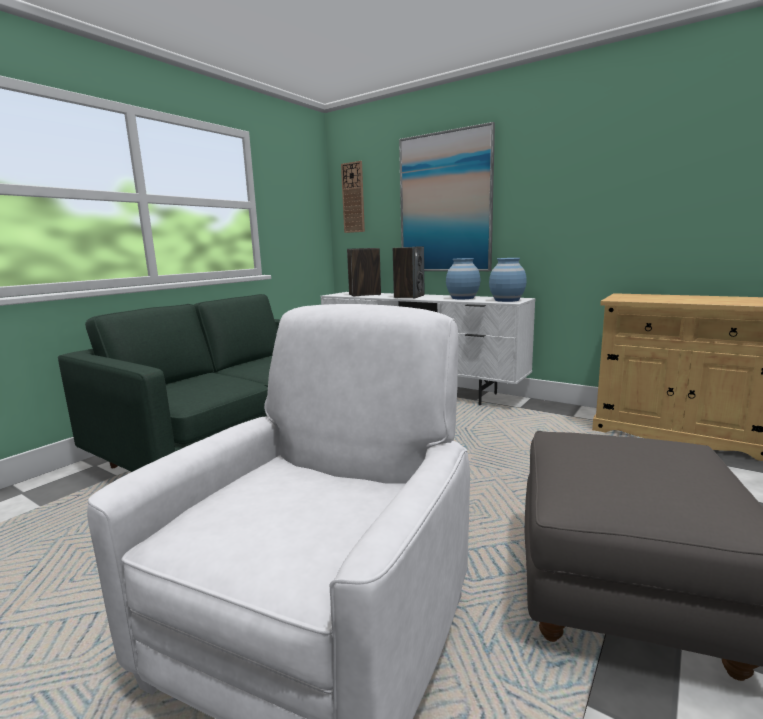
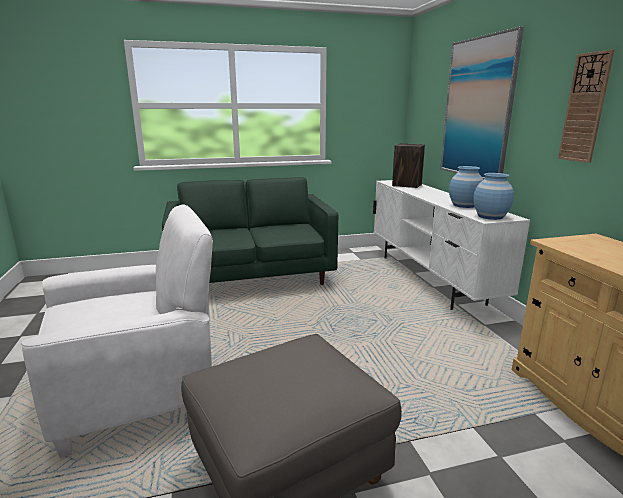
camera: 40 degrees right, 5 degrees up
(353, 198) = (421, 96): wall clock -> wall clock (585, 108)
(409, 296) = (430, 194): speaker -> none

